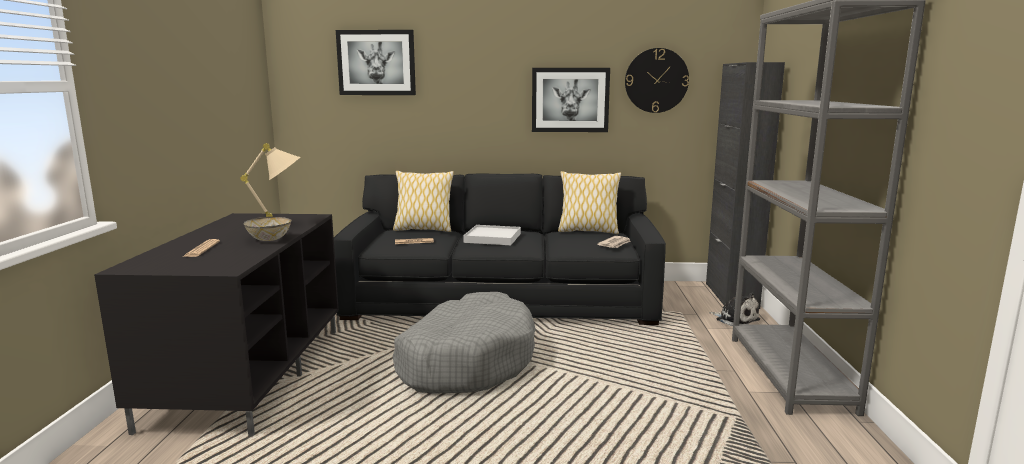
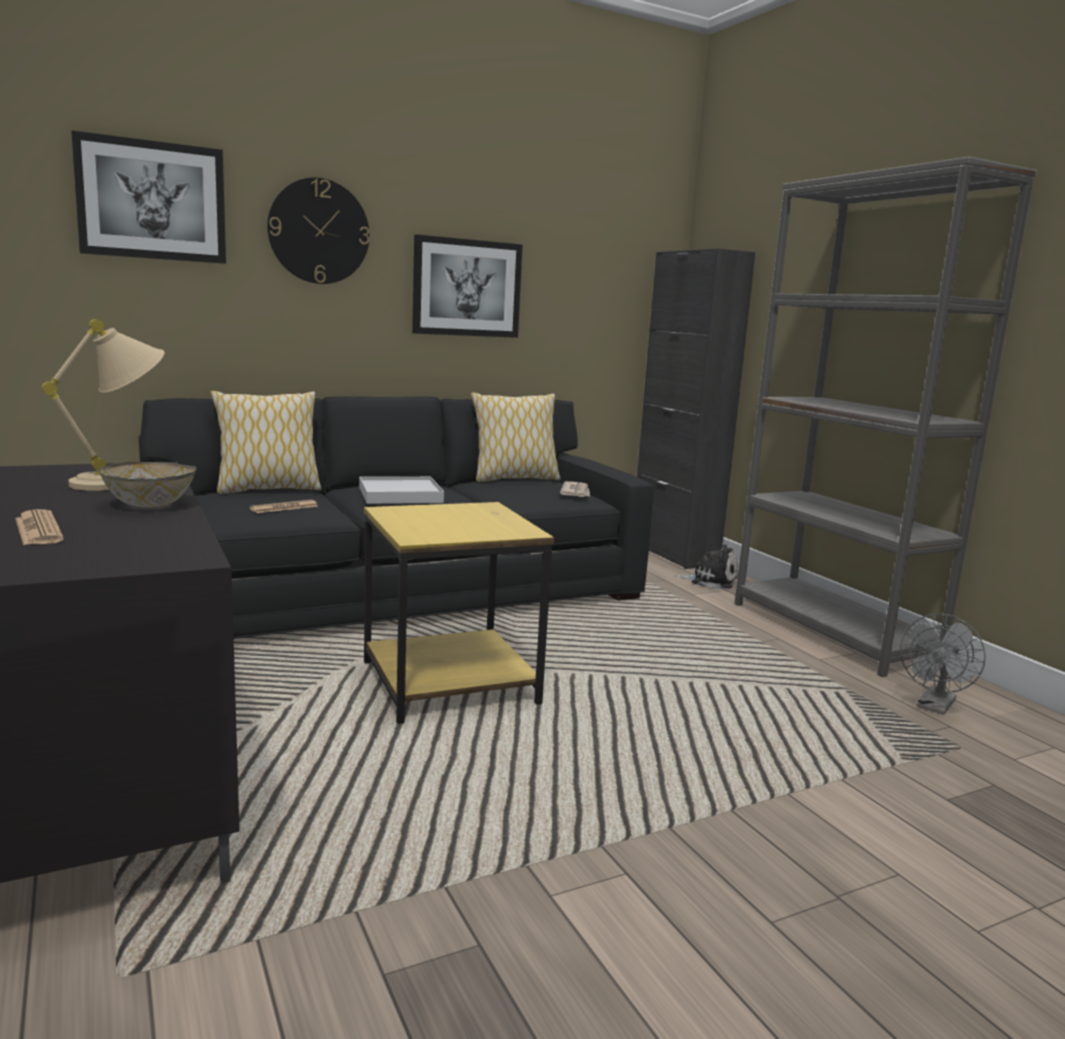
camera: 30 degrees left, 0 degrees up
(466, 361) = (452, 684): grey dog bed -> yellow side table
(656, 80) = (576, 268): wall clock -> wall clock (319, 231)
(802, 445) = (934, 707): none -> grey fan

